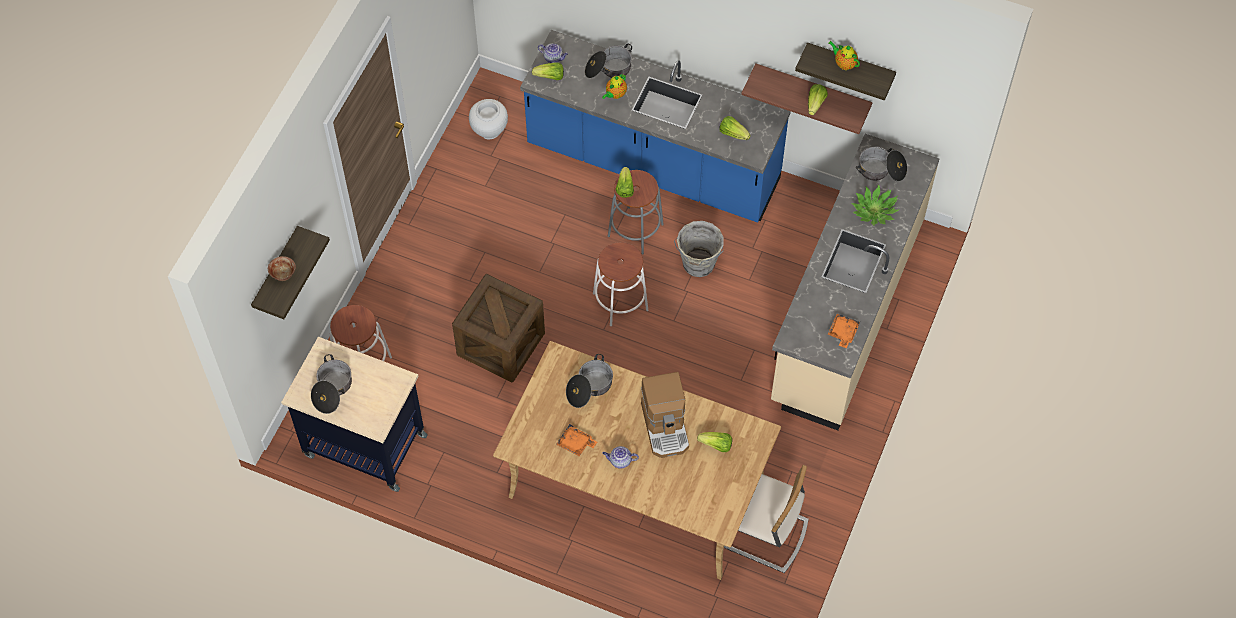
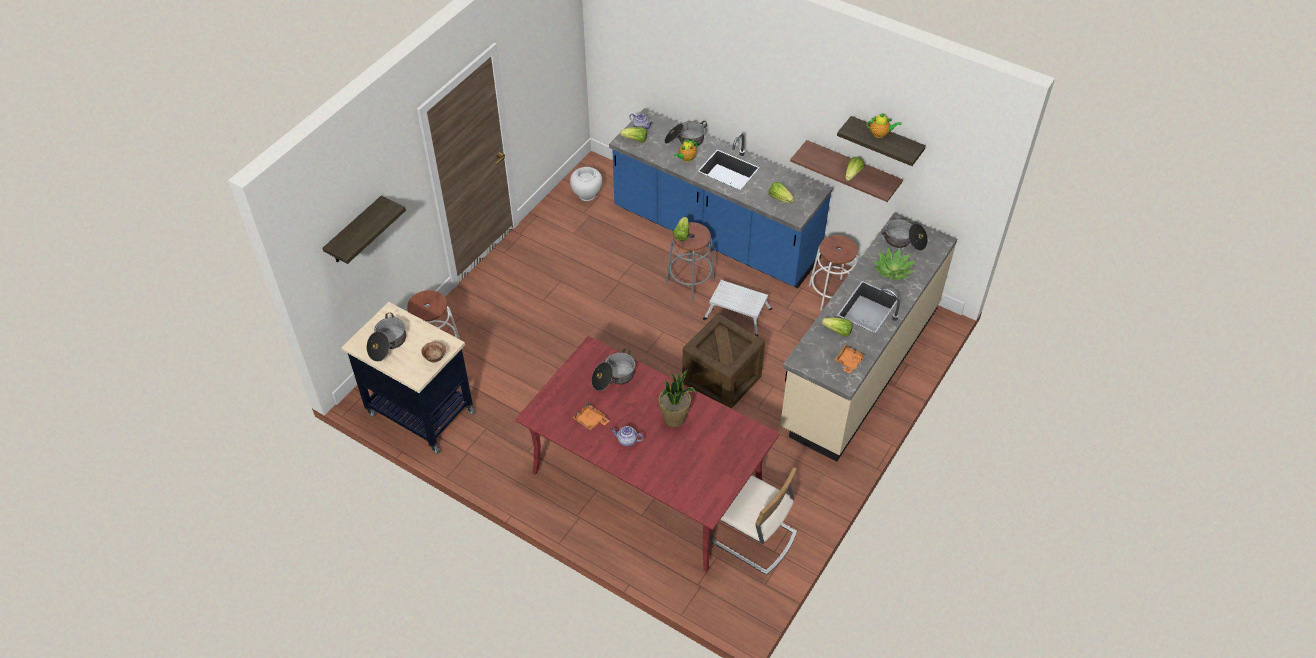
camera: 10 degrees right, 10 degrees down
(283, 275) = (357, 229): bowl -> bowl (435, 358)
(501, 344) = (556, 351): crate -> crate (721, 380)
(620, 302) = (665, 333): white stool -> white stool (831, 294)
(636, 487) = (646, 481): beige dining table -> red dining table
(666, 426) = (674, 418): coffee machine -> potted plant
(698, 265) = (738, 314): grey bucket -> white step ladder
(716, 445) = (717, 440): lettuce -> lettuce (837, 331)
(844, 63) = (880, 134): teapot -> teapot turned 135 degrees clockwise

